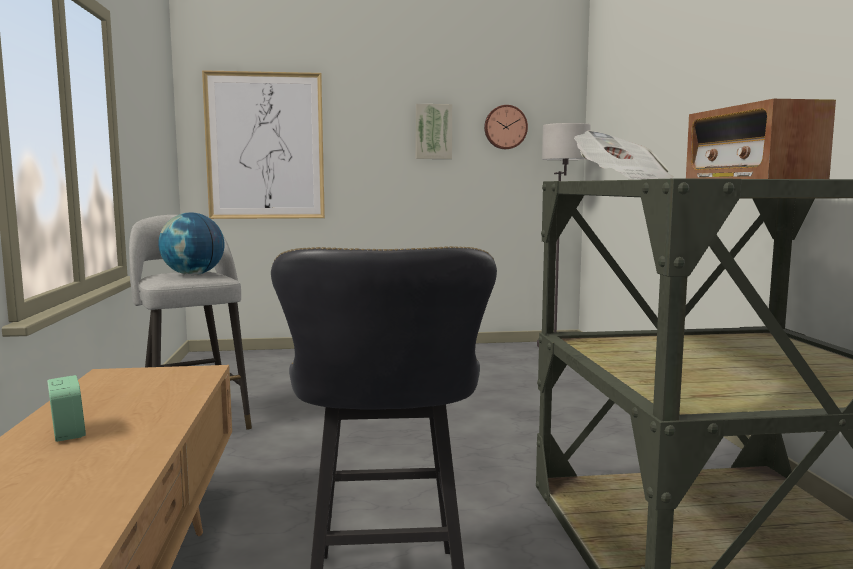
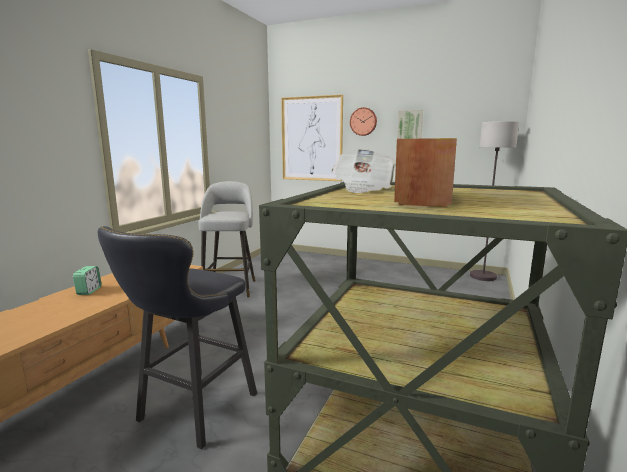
camera: 30 degrees right, 5 degrees up
(193, 274) = (227, 214): globe -> none
(505, 127) = (460, 123): wall clock -> wall clock (363, 121)

